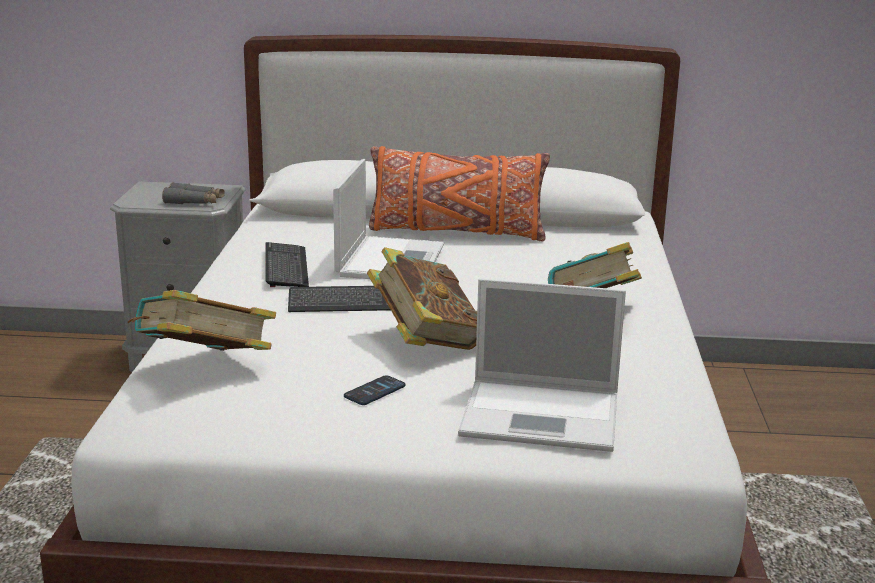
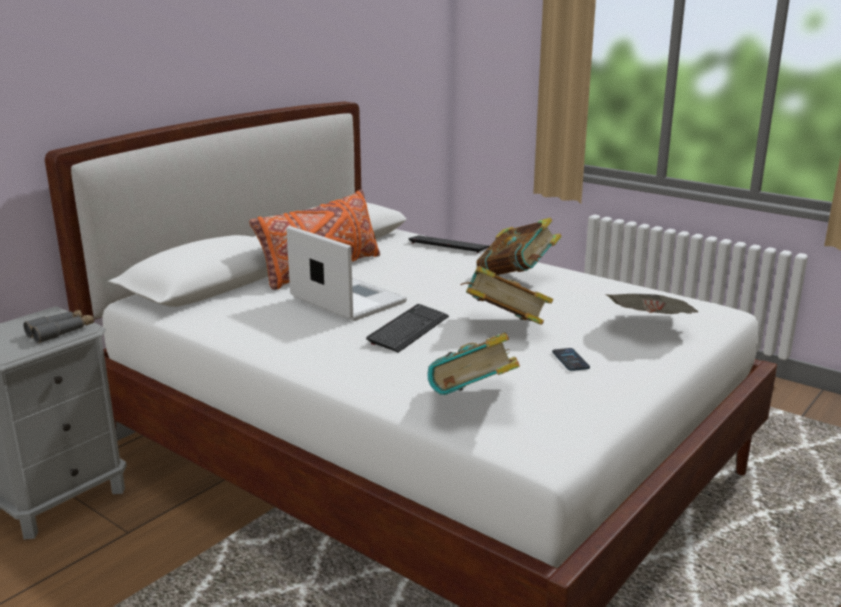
camera: 55 degrees left, 0 degrees up
(286, 267) = (304, 333): keyboard -> keyboard (448, 245)
(544, 416) = (650, 327): laptop -> newspaper

